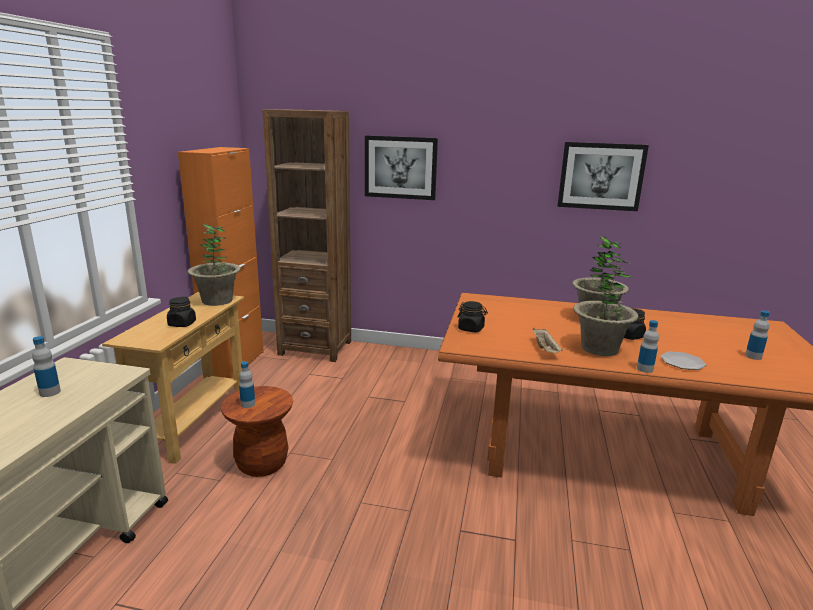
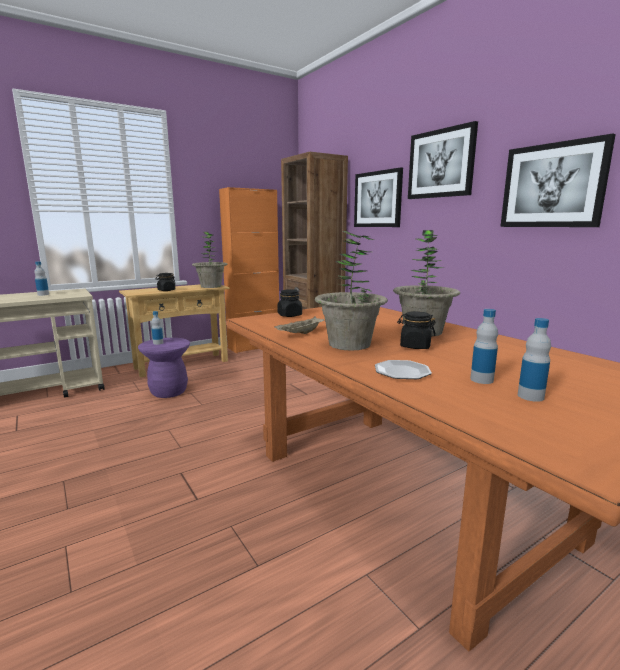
camera: 45 degrees right, 5 degrees down
(262, 464) = (168, 392): brown stool -> purple stool
(488, 141) = (441, 164): none -> picture
(645, 369) = (340, 363): bottle -> bottle (481, 380)

